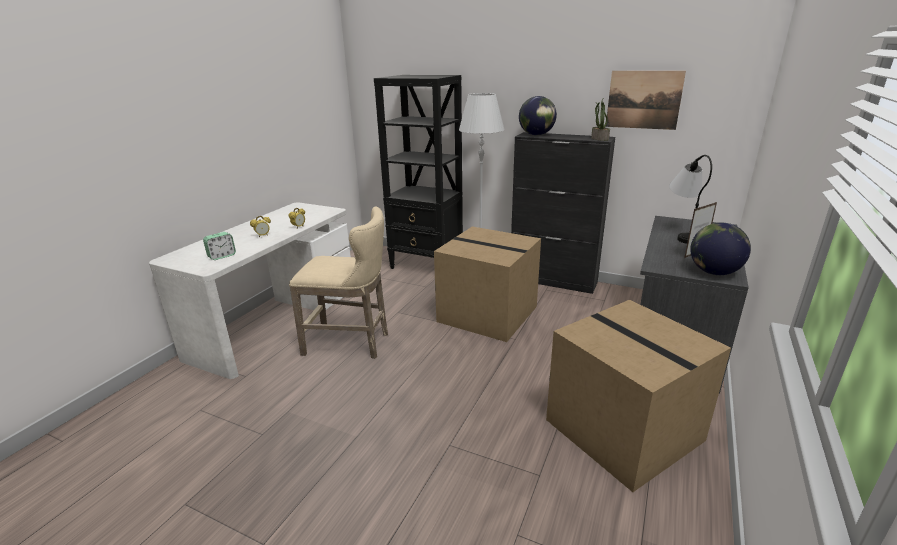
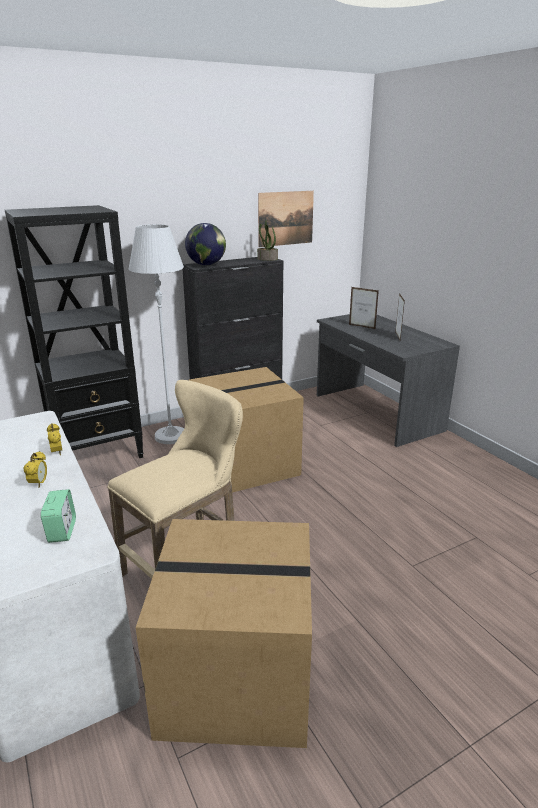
camera: 55 degrees left, 0 degrees up
(626, 430) = (455, 480): cardboard box -> cardboard box (239, 674)
(682, 234) = (362, 326): table lamp -> picture frame
(714, 272) = (431, 344): globe -> none

